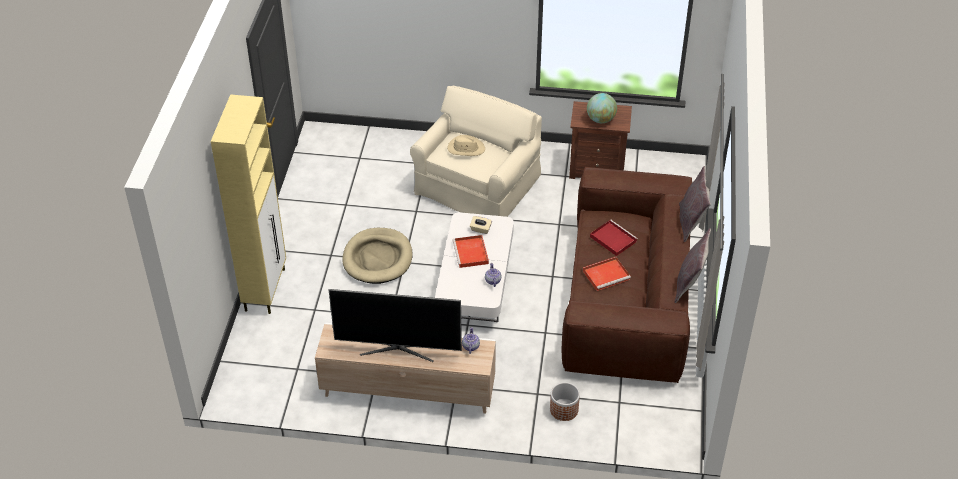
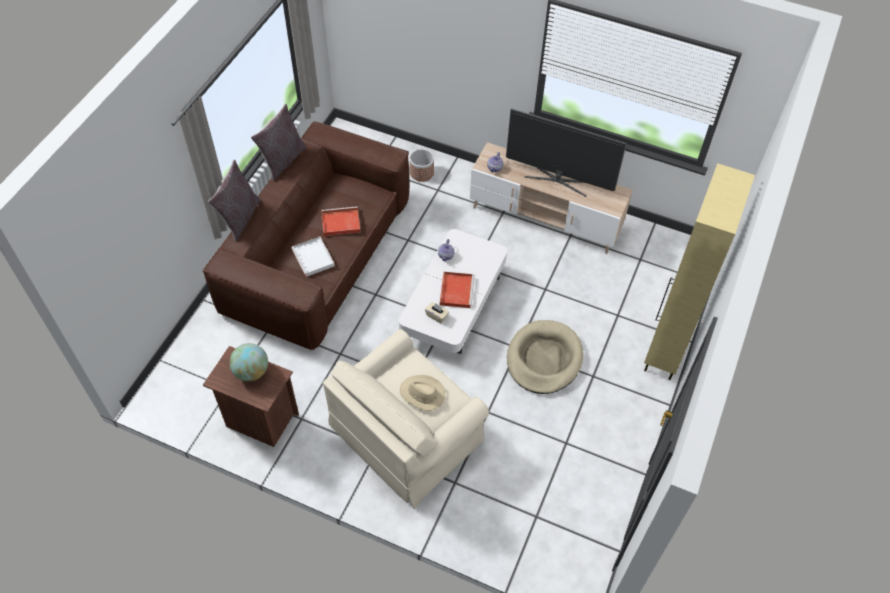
camera: 165 degrees left, 10 degrees up
(612, 239) = (314, 258): red tray -> white tray

